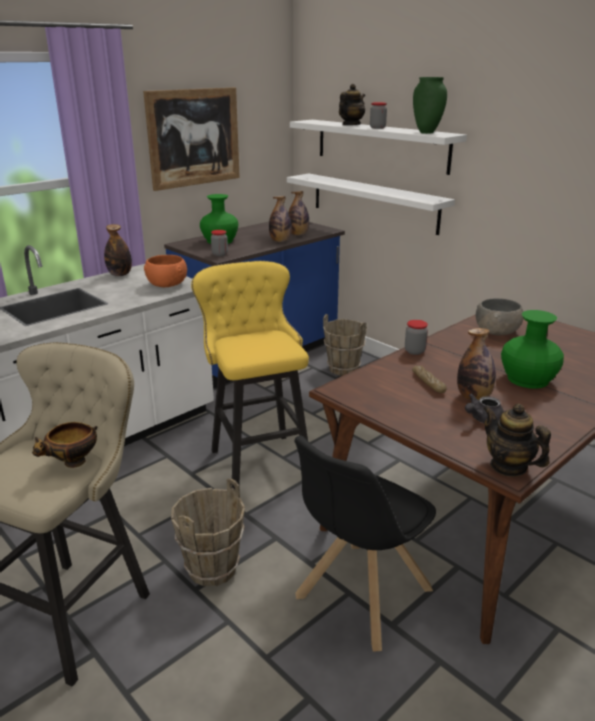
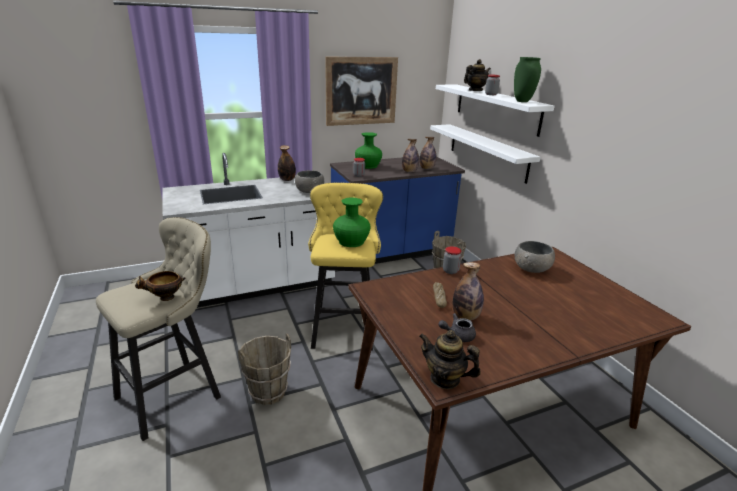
camera: 20 degrees right, 0 degrees up
(166, 284) = (309, 191): orange bowl -> grey bowl
(360, 597) = (352, 444): black chair -> none
(508, 466) = (445, 379): teapot -> teapot turned 45 degrees counterclockwise
(527, 379) = (524, 312): green vase -> green vase (351, 241)

